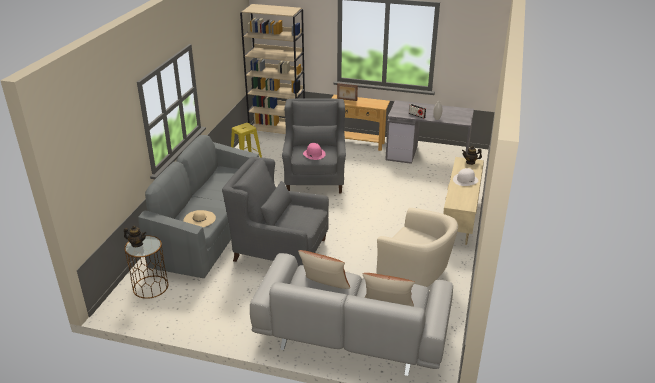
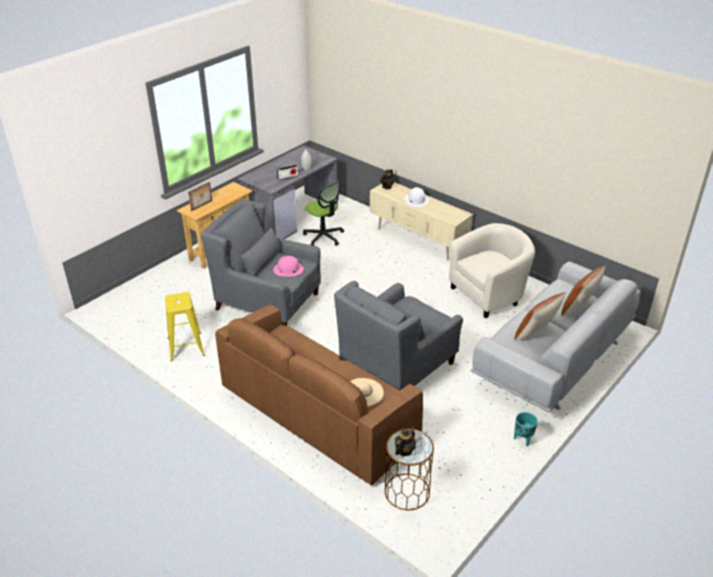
camera: 65 degrees left, 5 degrees up
(210, 229) = (318, 413): grey sofa -> brown sofa
(231, 334) = (523, 439): none -> turquoise planter
(277, 130) = (124, 298): beige bookcase -> none
(416, 176) = (323, 237): none -> office chair

